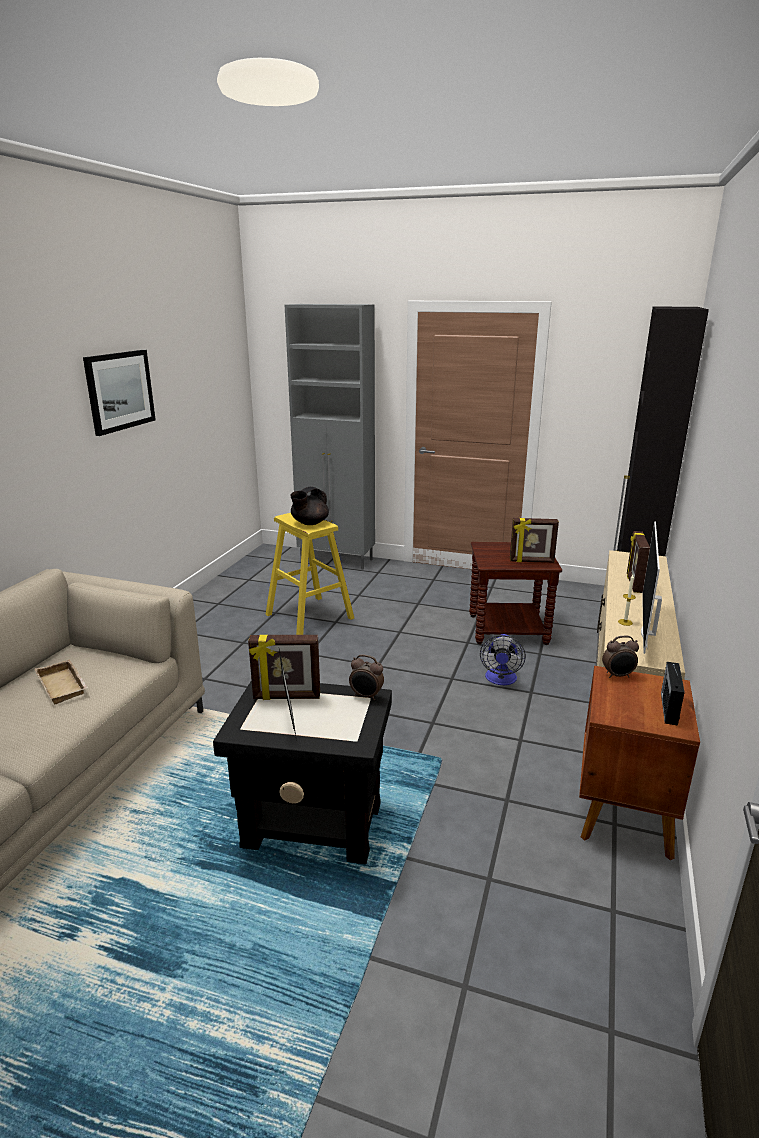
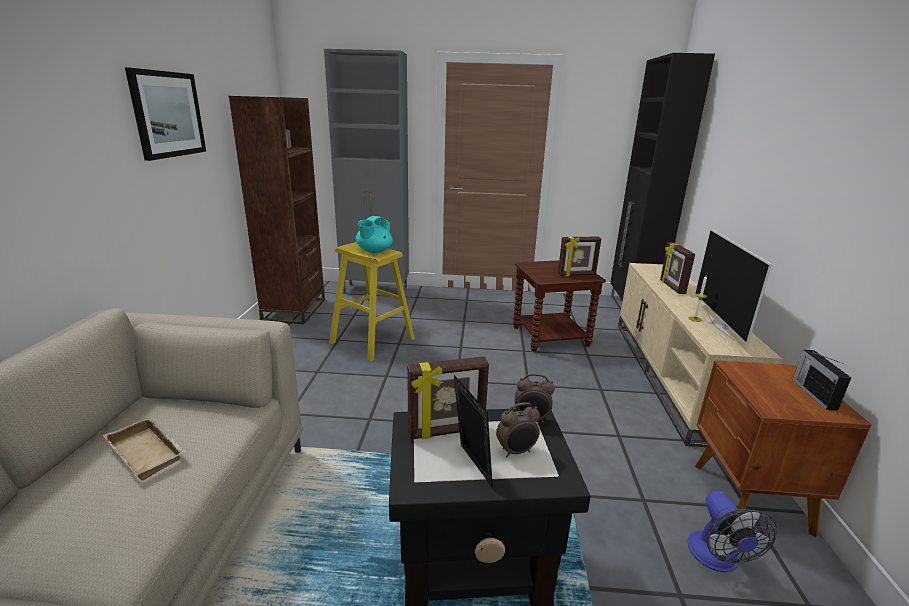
camera: 15 degrees left, 0 degrees up
(244, 577) = (294, 310): none -> brown bookcase
(309, 523) = (374, 251): black teapot -> turquoise teapot
(500, 680) = (569, 381): fan -> fan (717, 559)
(618, 676) = (743, 367): alarm clock -> alarm clock (516, 452)

